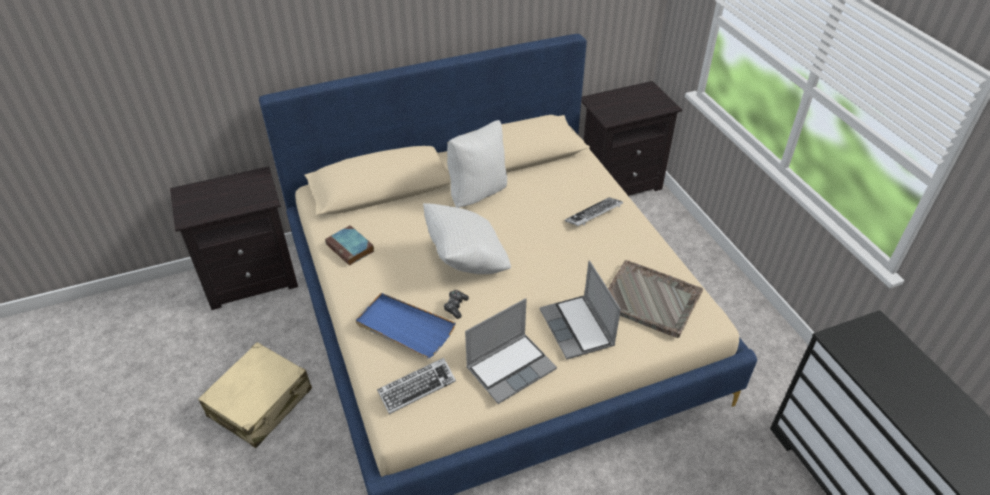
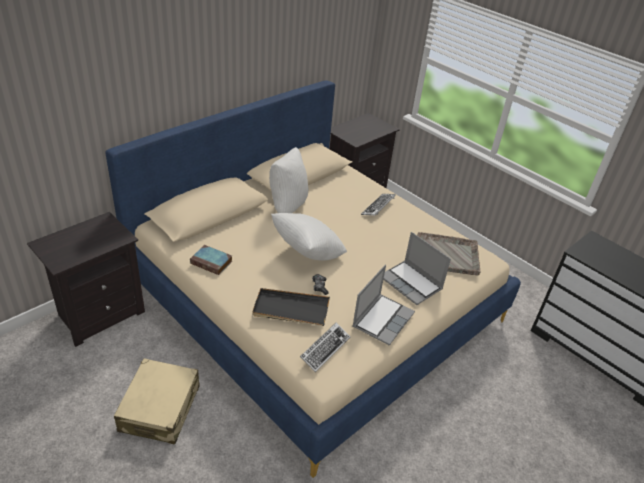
camera: 25 degrees left, 5 degrees down
(404, 327) = (291, 309): blue tray -> black tray

